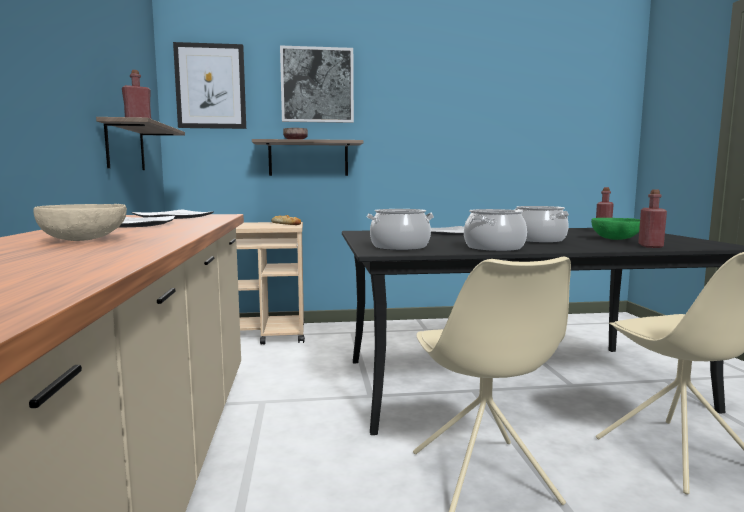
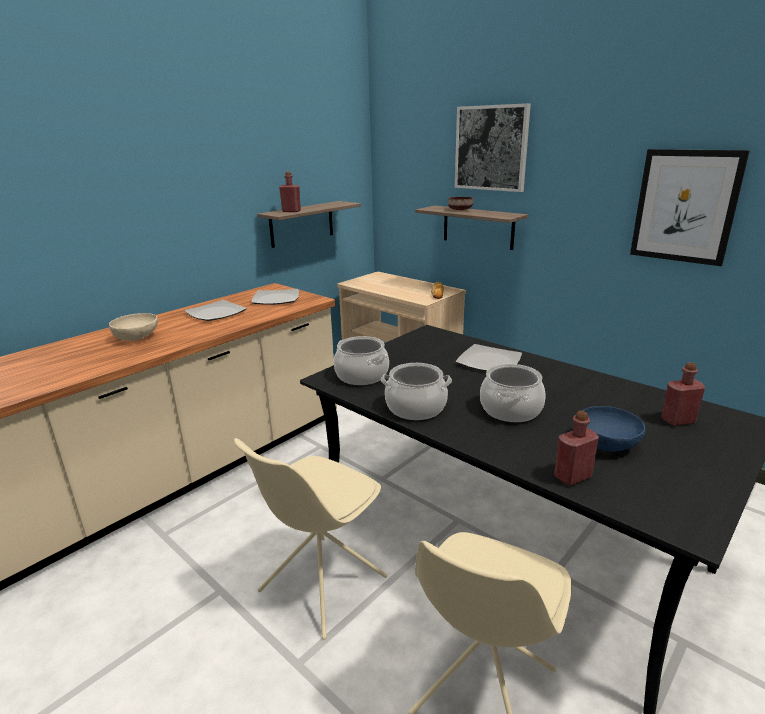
camera: 50 degrees right, 15 degrees up
(211, 86) = (404, 150): picture -> picture (685, 206)
(615, 239) = (607, 443): green bowl -> blue bowl

